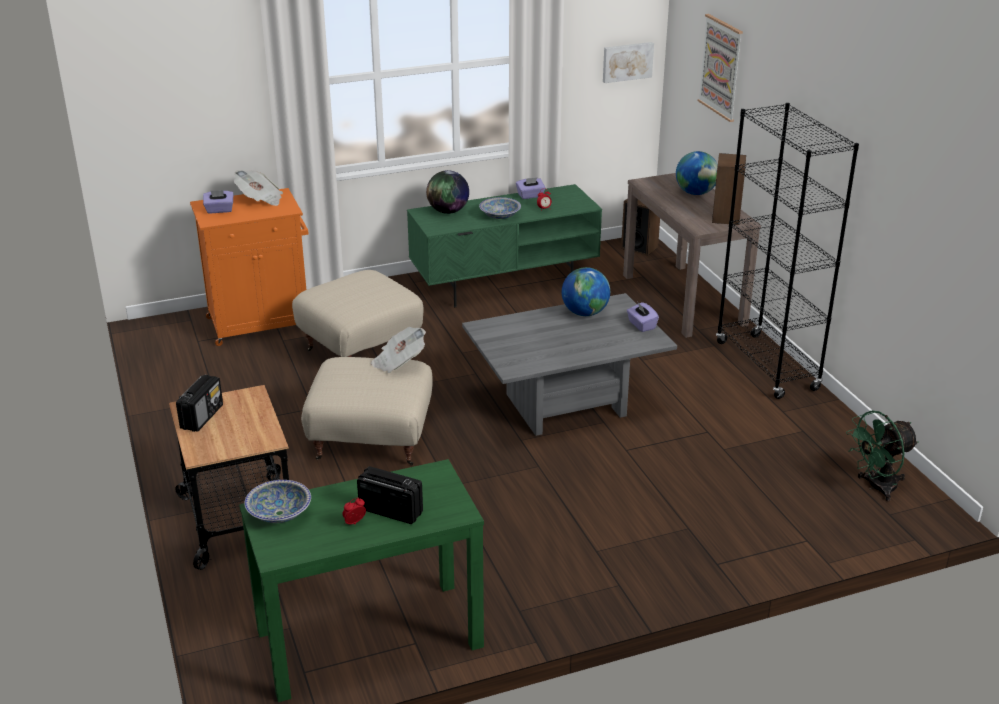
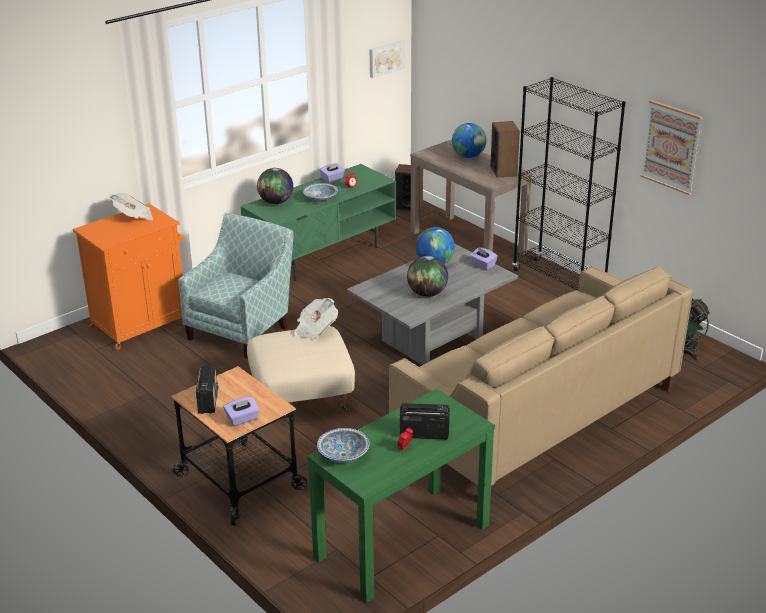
camera: 20 degrees left, 0 degrees up
(219, 210) = (106, 232): purple tissue box -> purple tissue box (242, 419)
(362, 349) = (242, 329): beige ottoman -> armchair
(550, 346) = (427, 294): none -> globe
(632, 525) = (537, 416): none -> beige sofa
(721, 67) = (475, 54): picture -> picture (671, 147)

